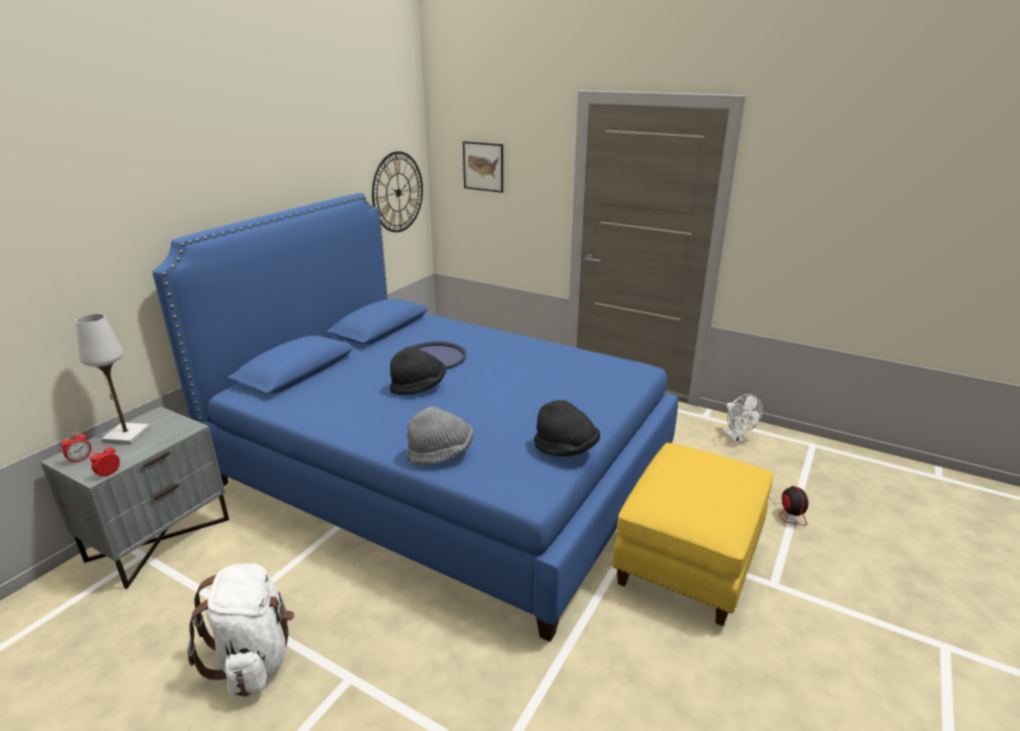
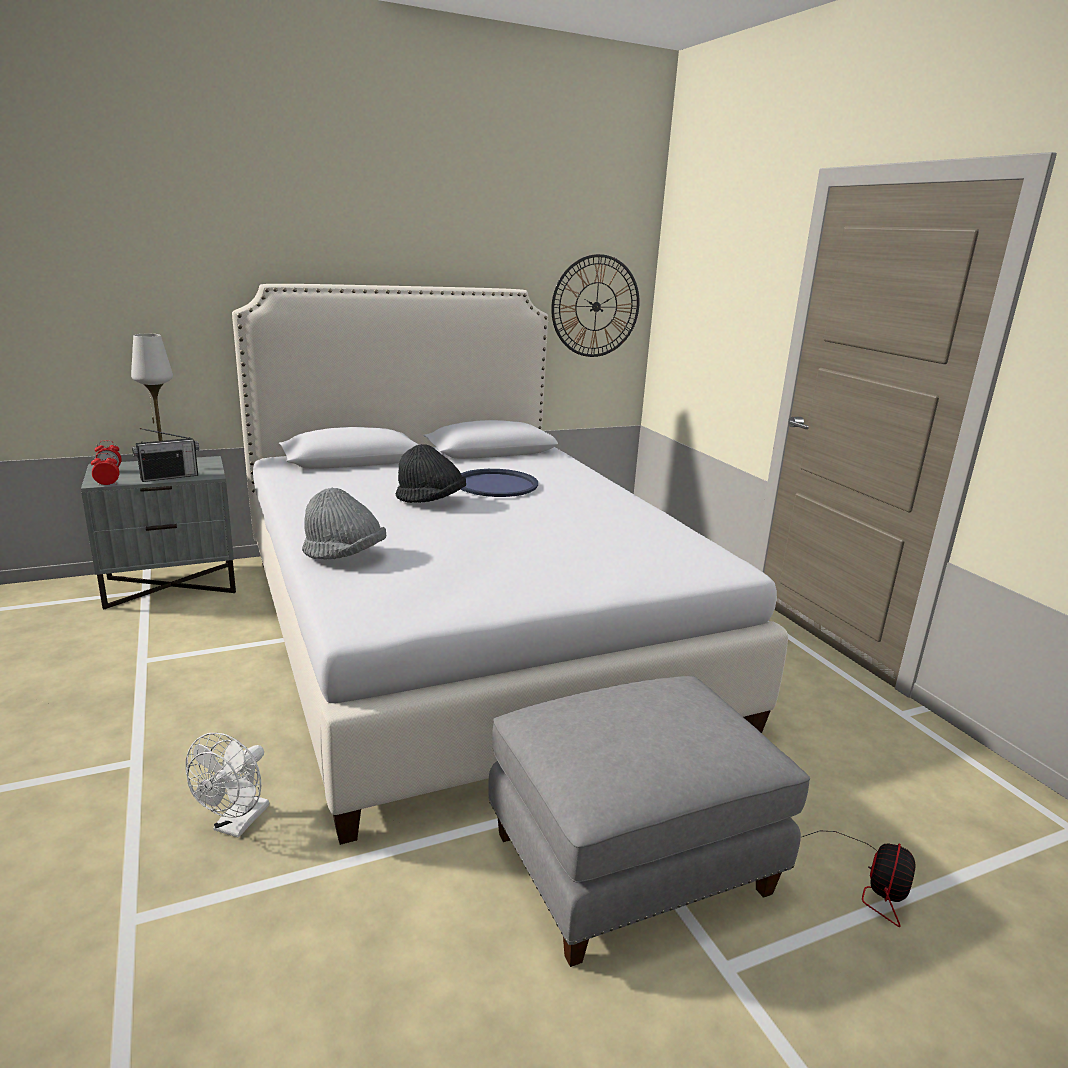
camera: 35 degrees right, 5 degrees down
(155, 444) = (169, 477): none -> radio
(254, 659) = (100, 704): white backpack -> none
(444, 472) = (465, 633): blue bed -> white bed
(483, 166) = (705, 284): picture -> none
(566, 449) = (474, 600): black hat -> none
(687, 559) = (630, 861): yellow ottoman -> grey ottoman
(737, 438) = (925, 761): white fan -> white fan (237, 824)

